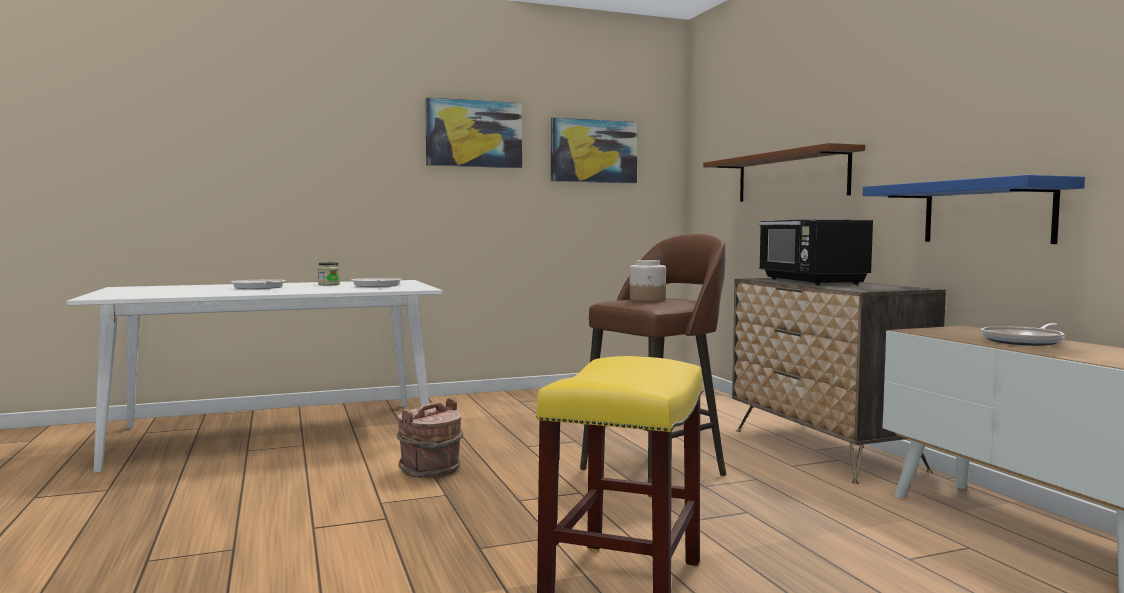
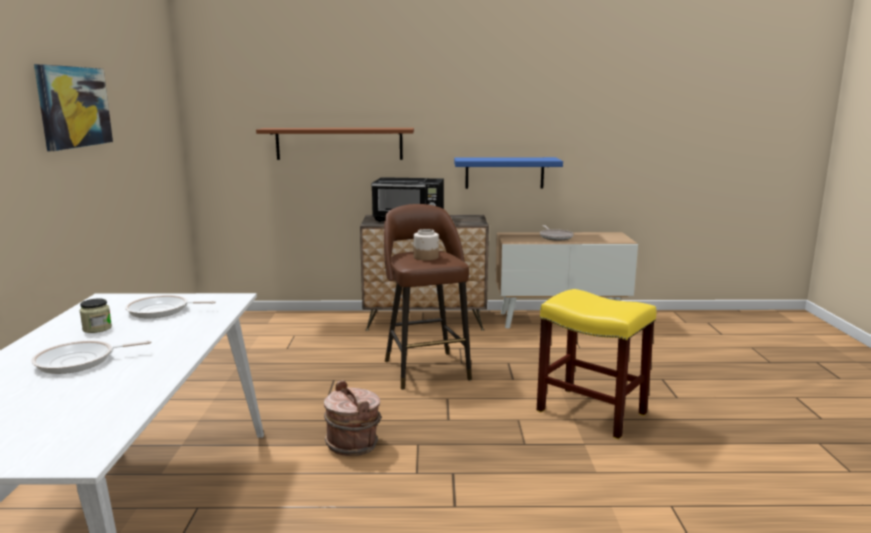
camera: 70 degrees left, 10 degrees up
(593, 151) = (142, 116): picture -> none

